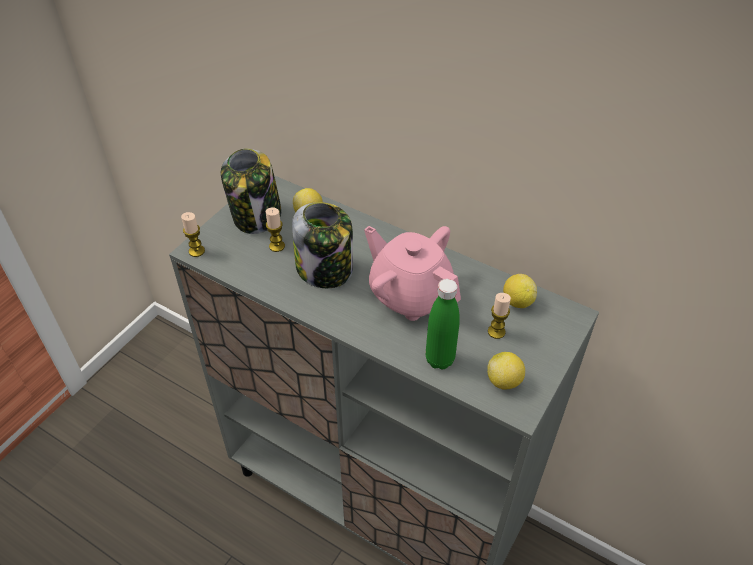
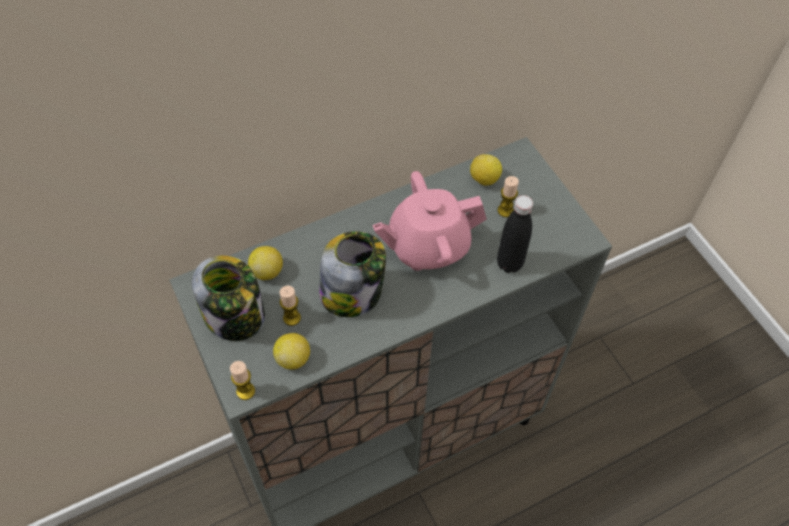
camera: 60 degrees left, 10 degrees up
(439, 359) = (509, 263): green bottle -> black bottle
(504, 381) = (555, 234): lemon -> lemon (293, 358)

